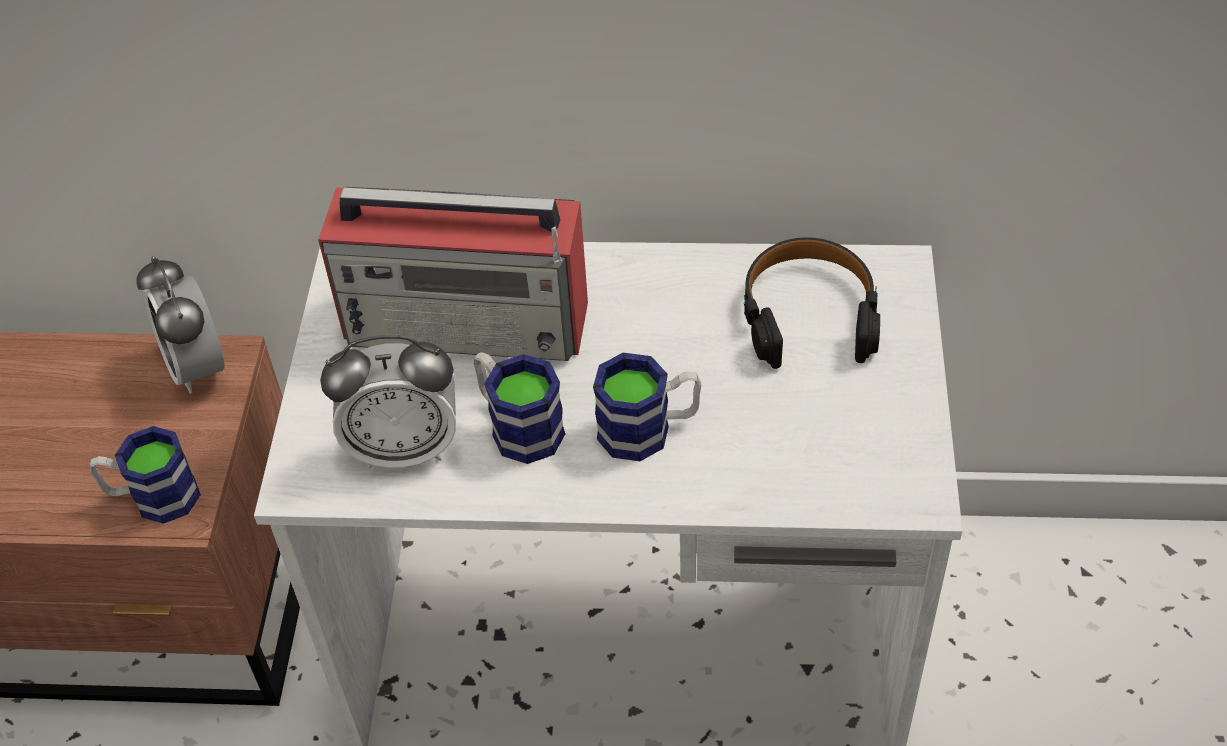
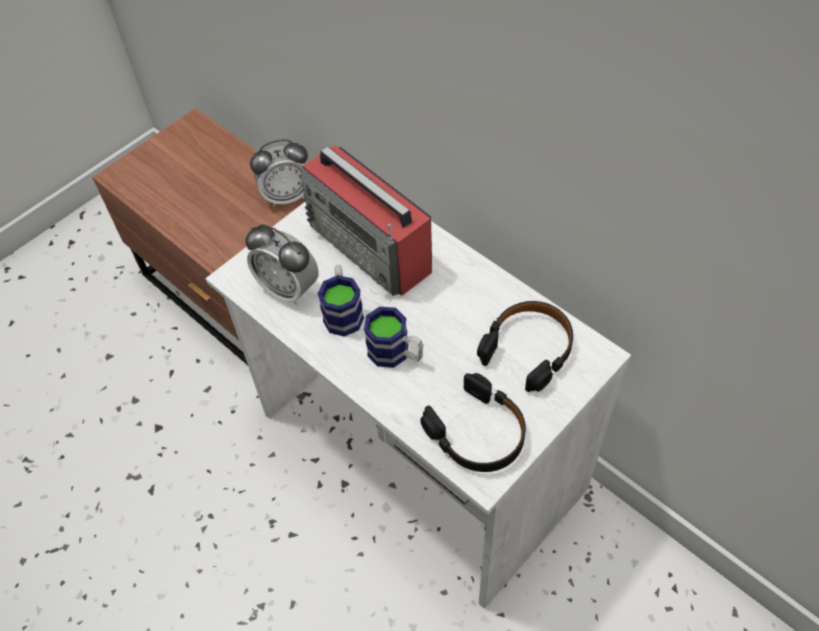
camera: 40 degrees right, 5 degrees up
(153, 497) = (219, 244): mug -> none
(197, 367) = (286, 196): alarm clock -> alarm clock turned 120 degrees counterclockwise
(854, 451) = (478, 433): none -> black headphones

